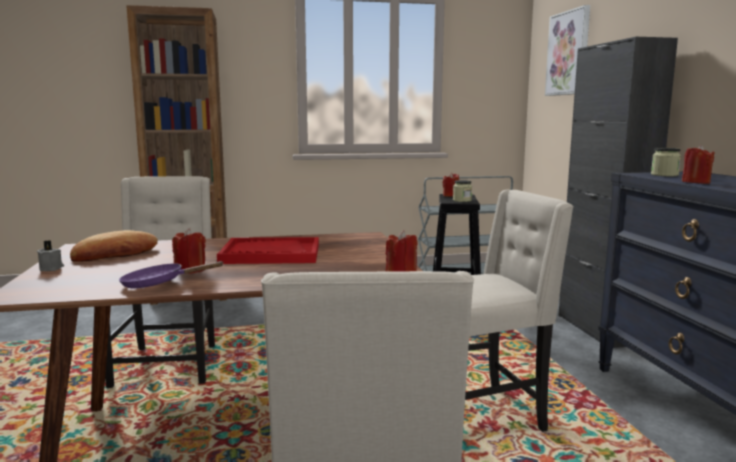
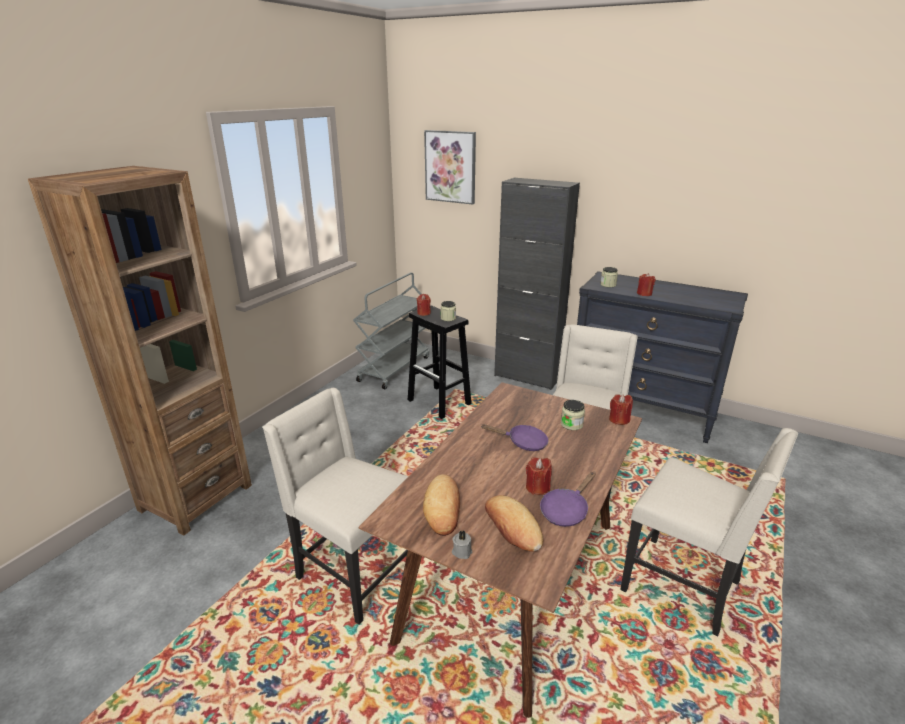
camera: 50 degrees left, 15 degrees up
(106, 274) = (513, 527): none -> bread
(270, 254) = (523, 442): red tray -> purple frying pan
(346, 260) = (571, 424): none -> jar

